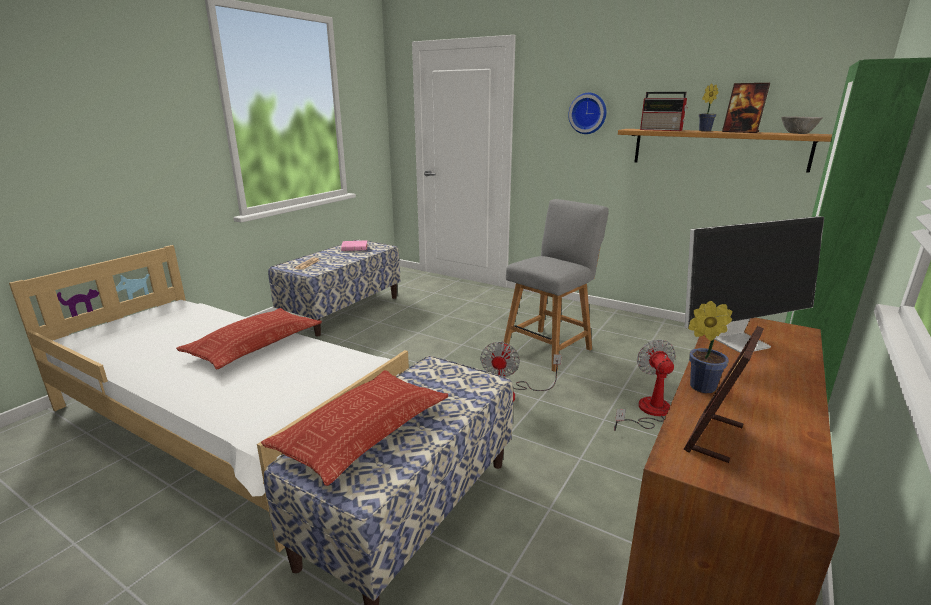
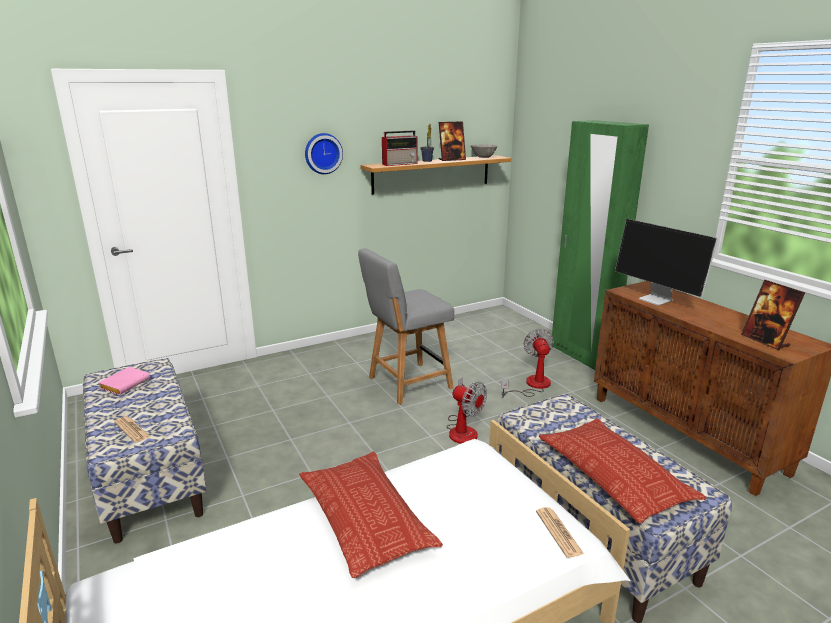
camera: 60 degrees left, 0 degrees up
(265, 421) = (558, 532): none -> newspaper
(549, 348) = (406, 384): grey chair -> grey chair turned 105 degrees counterclockwise
(648, 412) = (532, 385): fan -> fan turned 60 degrees clockwise
(699, 387) = (711, 326): potted plant -> none
(739, 341) = (657, 300): monitor -> monitor turned 135 degrees clockwise

